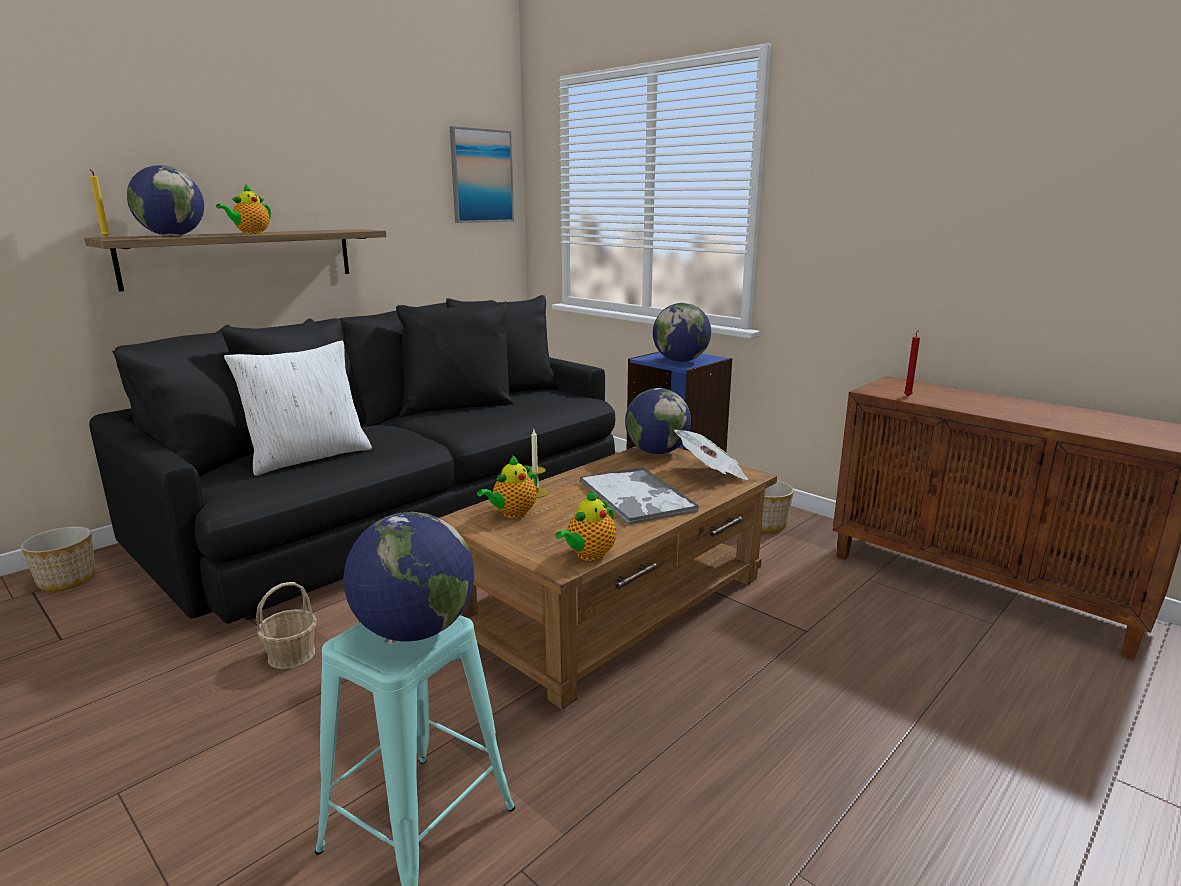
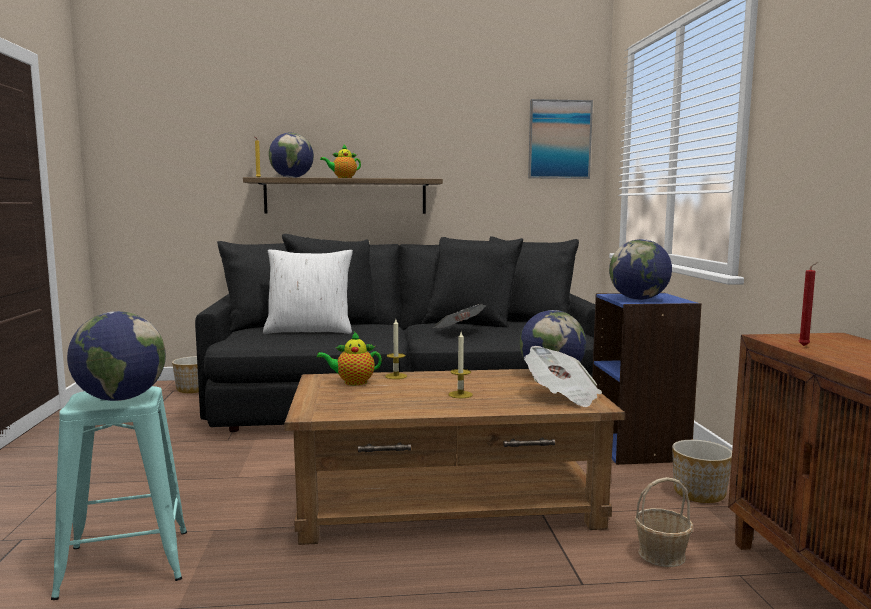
camera: 40 degrees right, 10 degrees down
(292, 655) = (219, 455): basket -> basket (662, 555)
(480, 419) = (458, 331): none -> newspaper
(589, 555) = (340, 414): teapot -> none
(637, 497) = (460, 394): tray -> candle

